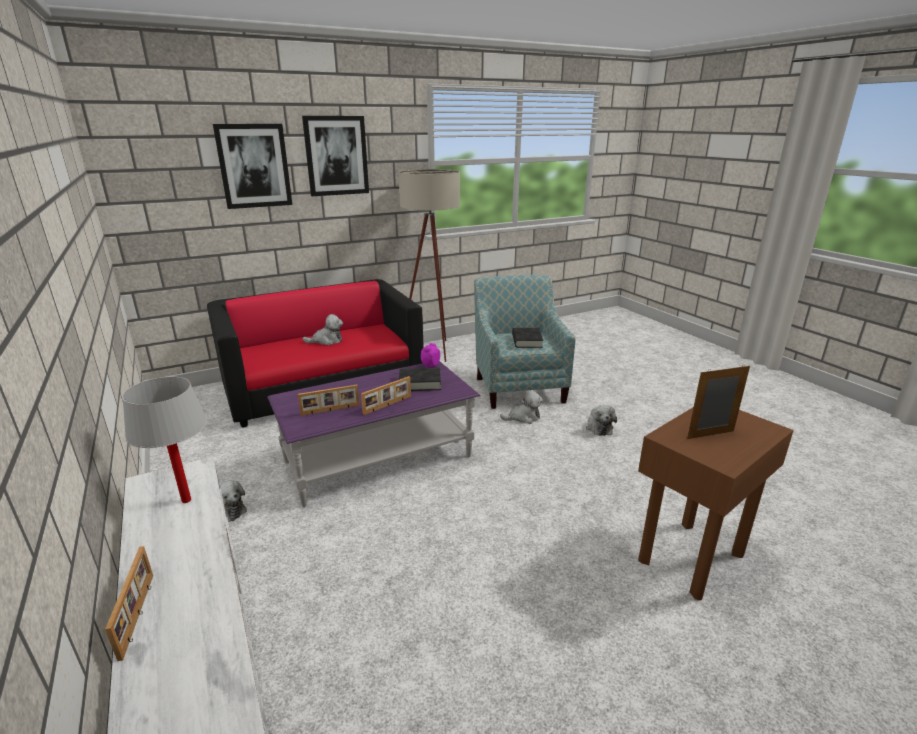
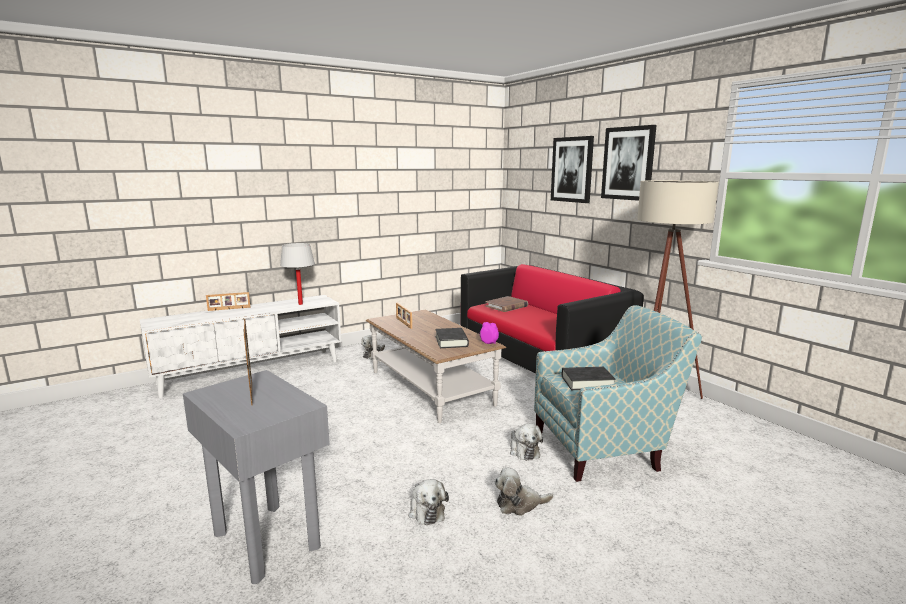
camera: 85 degrees right, 10 degrees down
(278, 351) = (506, 306): none -> brown book
(326, 341) = (537, 315): plush toy -> plush toy (426, 510)
(379, 459) = (431, 387): purple coffee table -> brown coffee table
(388, 405) = (411, 335): picture frame -> none
(689, 557) = (267, 539): brown side table -> grey side table

